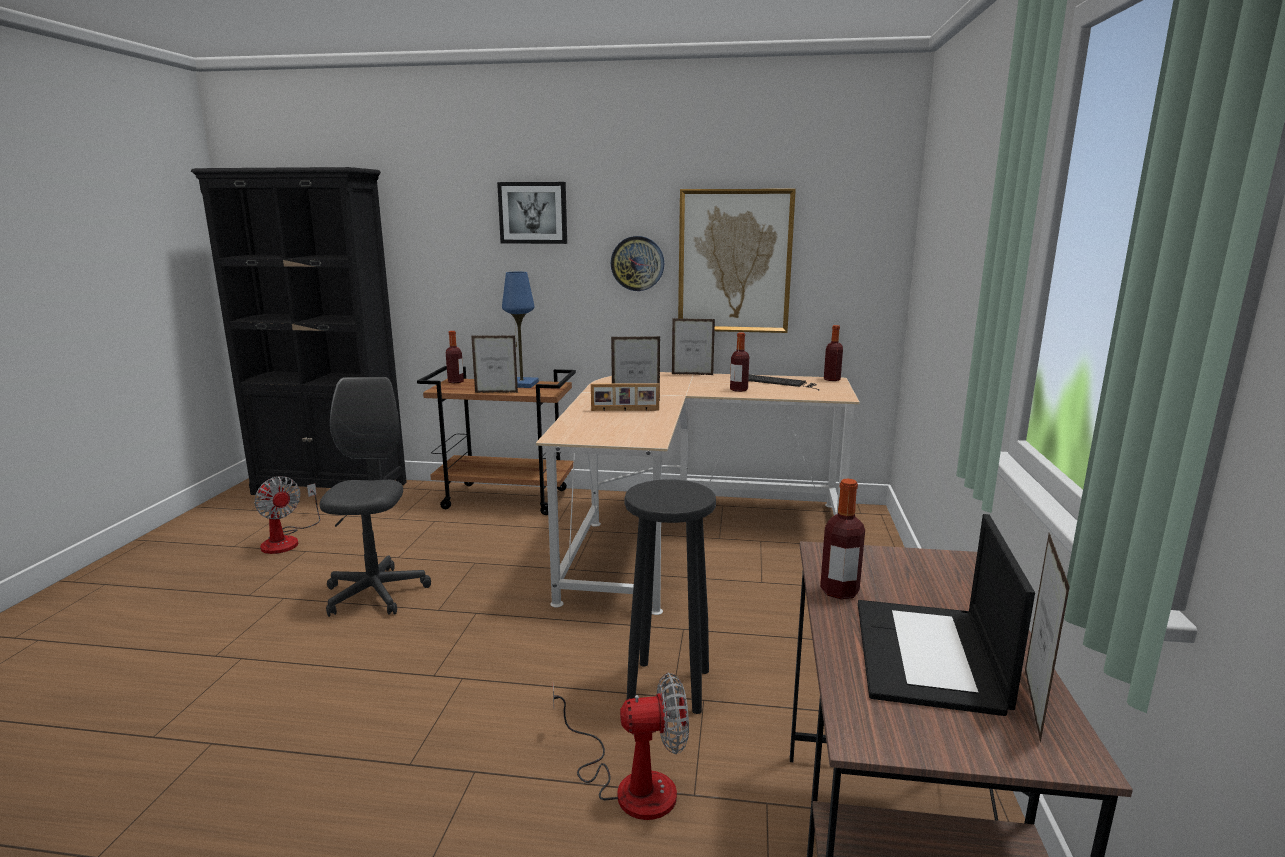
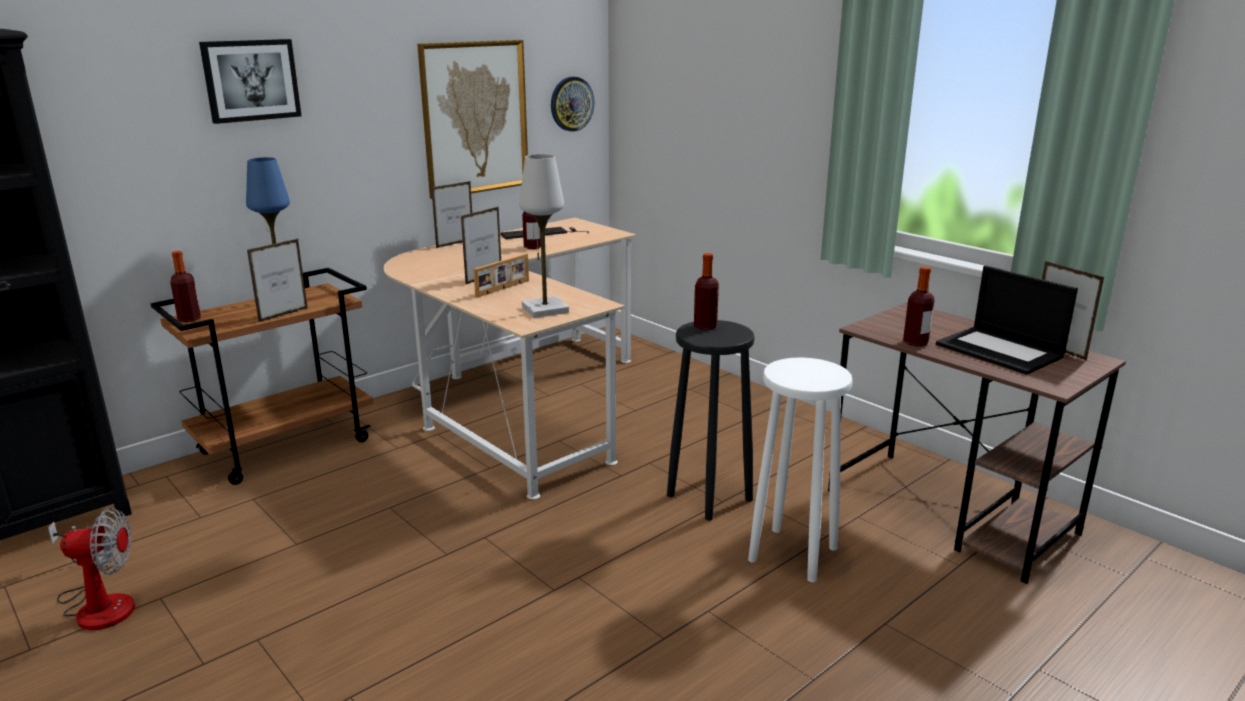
camera: 50 degrees left, 5 degrees up
(375, 593) = (353, 579): grey office chair -> none
(603, 432) = (545, 309): none -> white table lamp
(630, 784) = (792, 553): fan -> white stool
(637, 263) = (381, 131): wall clock -> wall clock (571, 104)
(832, 379) = (570, 221): bottle -> bottle (705, 326)

